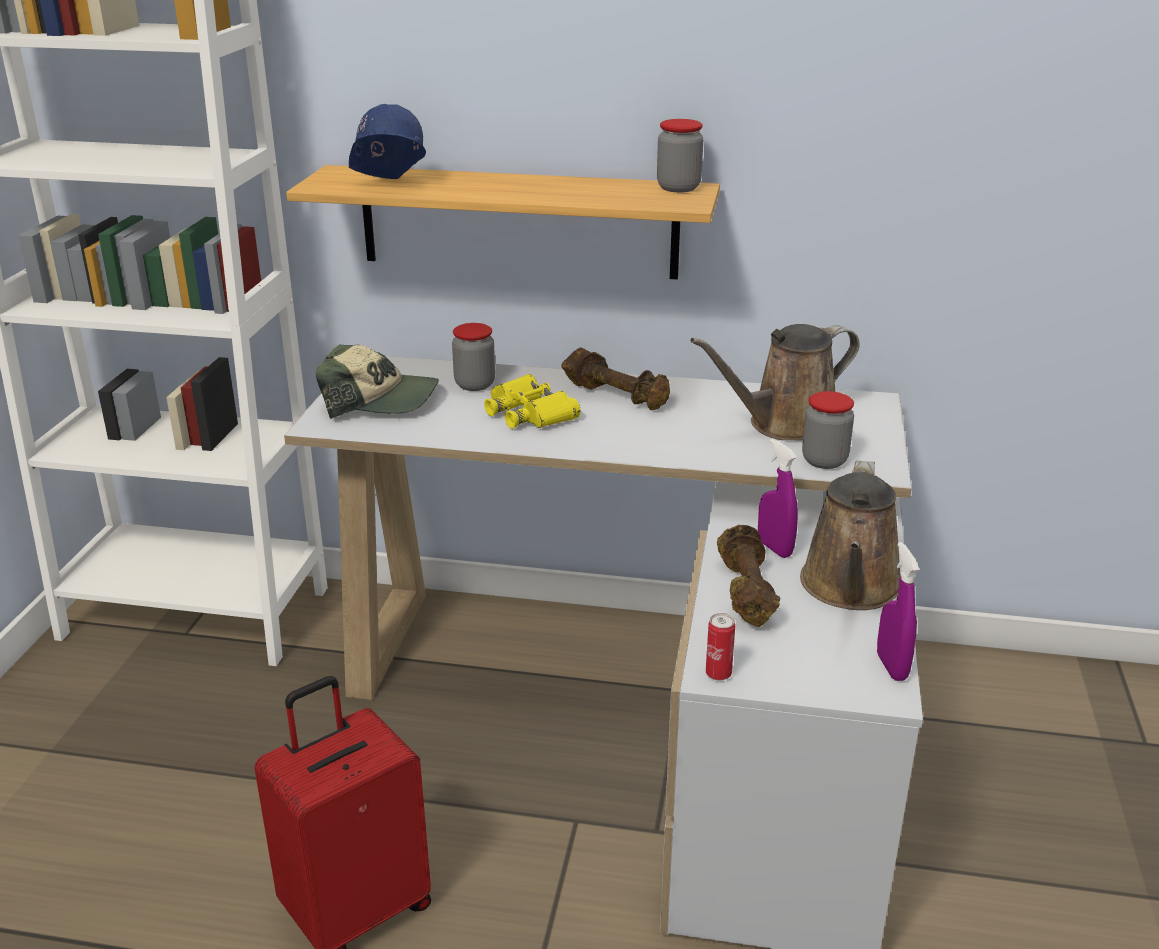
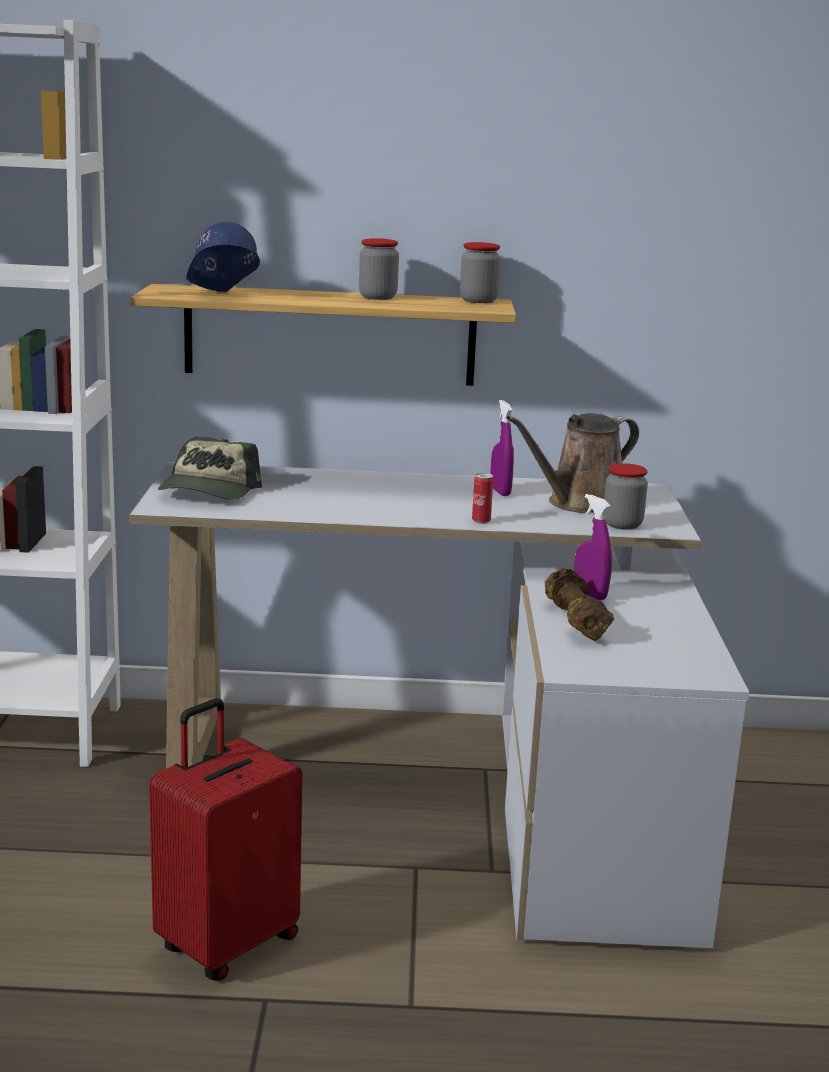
camera: 10 degrees left, 10 degrees down
(380, 400) = (209, 491): cap -> cap turned 105 degrees clockwise
(475, 384) = (292, 481): jar -> jar (378, 297)
(529, 413) = (351, 498): yellow binoculars -> none
(617, 396) = (425, 487): brown dumbbell -> none
(718, 674) = (572, 671): can -> can (481, 521)
(850, 588) = (663, 617): brown watering can -> none
(891, 667) = (713, 662): purple spray bottle -> purple spray bottle (500, 491)

